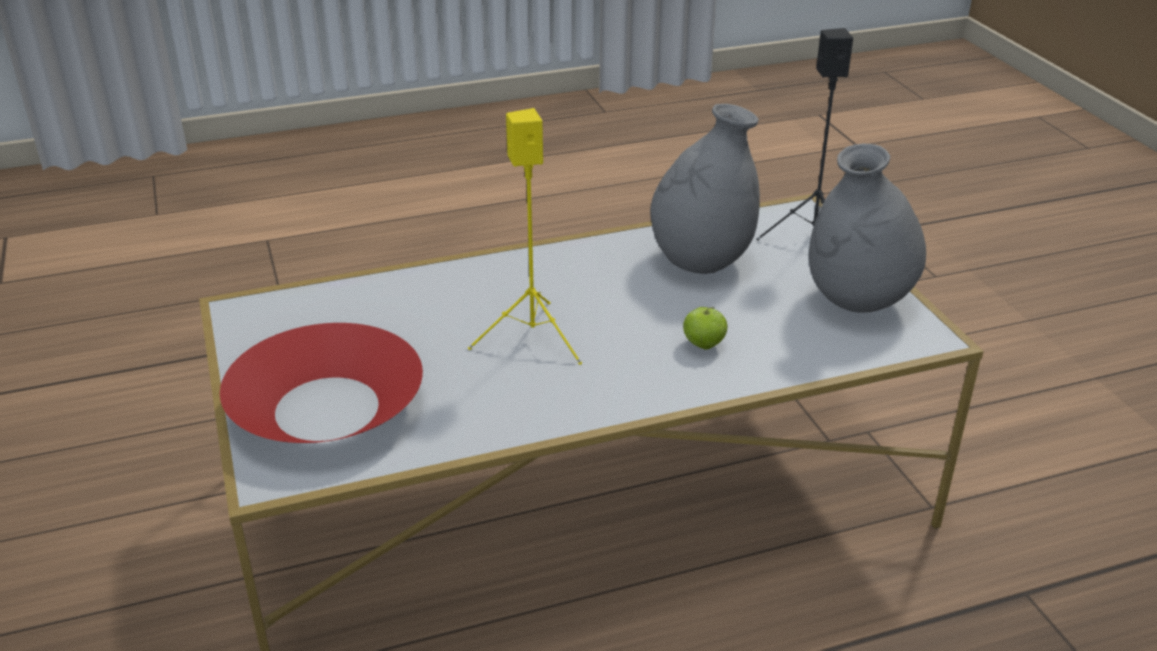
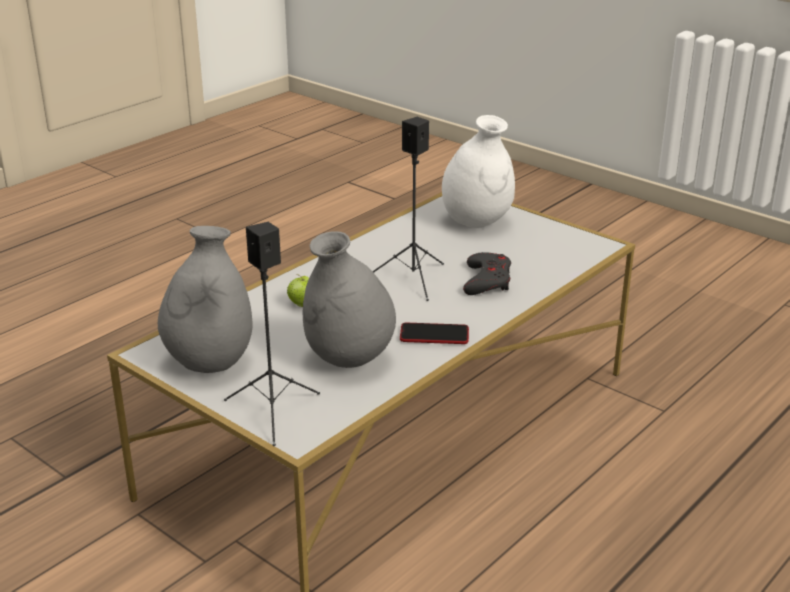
camera: 150 degrees right, 5 degrees down
(328, 407) = (476, 222): red bowl -> white vase
(447, 306) = (487, 280): none -> grey game controller
(532, 336) = (414, 279): yellow speaker -> black speaker
(588, 260) = (434, 335): none -> phone

